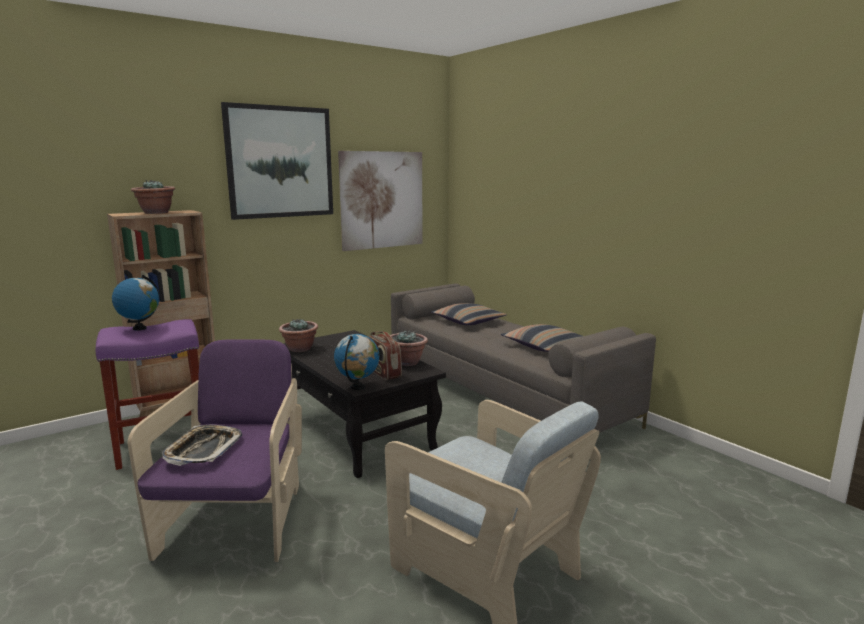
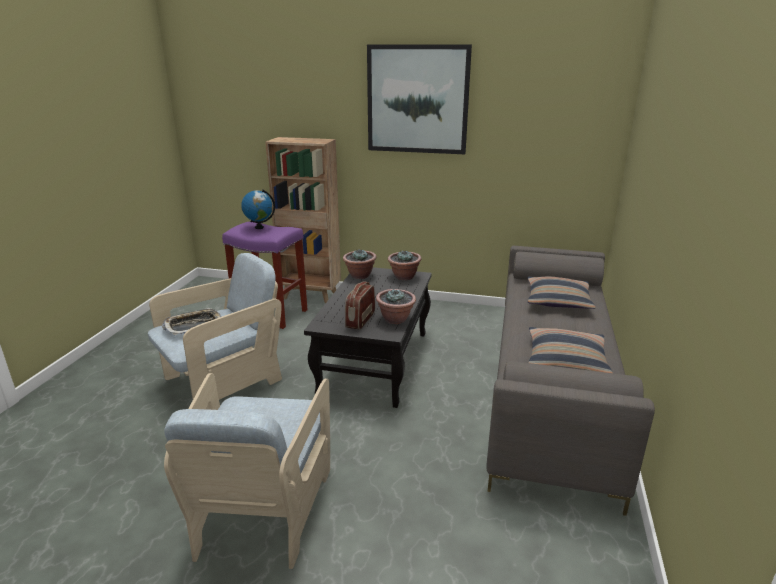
camera: 50 degrees right, 10 degrees up
(156, 213) = (299, 140): potted plant -> potted plant (404, 277)
(237, 521) = (223, 382): purple armchair -> beige armchair
(358, 387) = (320, 324): globe -> none
(382, 200) = (528, 144): picture -> none

